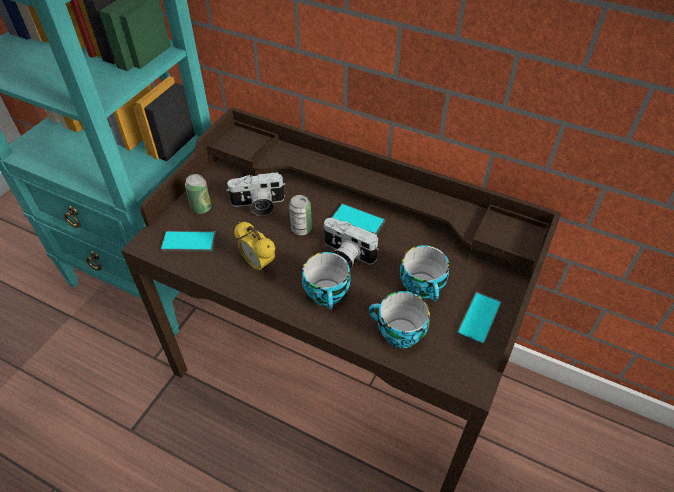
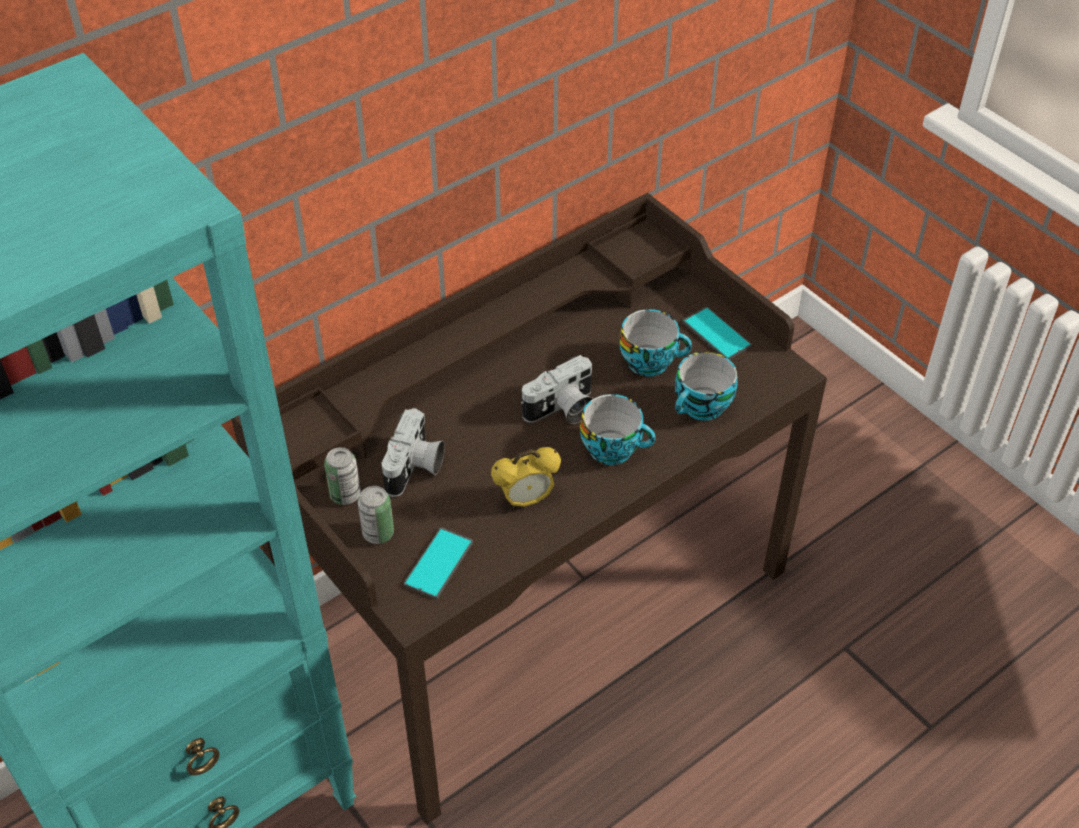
camera: 65 degrees left, 0 degrees up
(301, 229) = (490, 437): can -> can (345, 494)
(358, 220) = (510, 377): phone -> none

